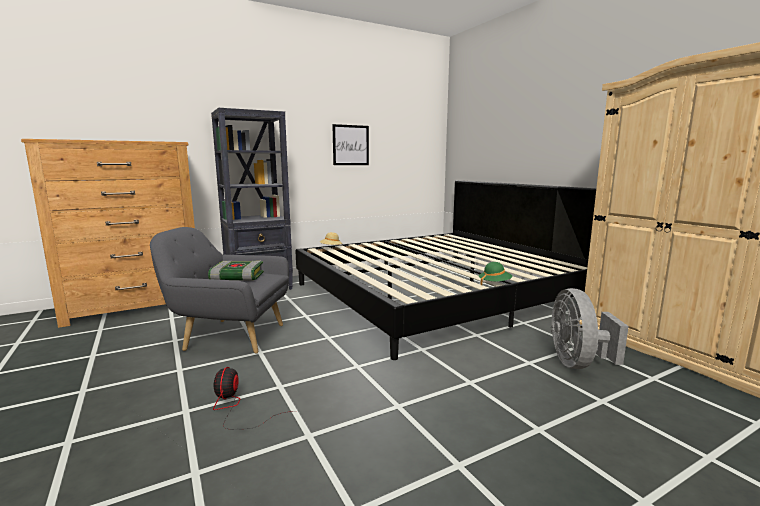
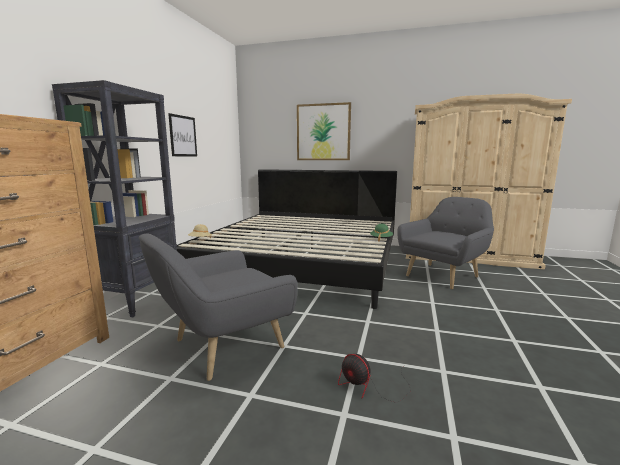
camera: 45 degrees left, 0 degrees up
(236, 277) = (232, 279): book -> none
(525, 132) = (323, 132): none -> picture
(578, 363) = (443, 275): grey fan -> grey armchair

